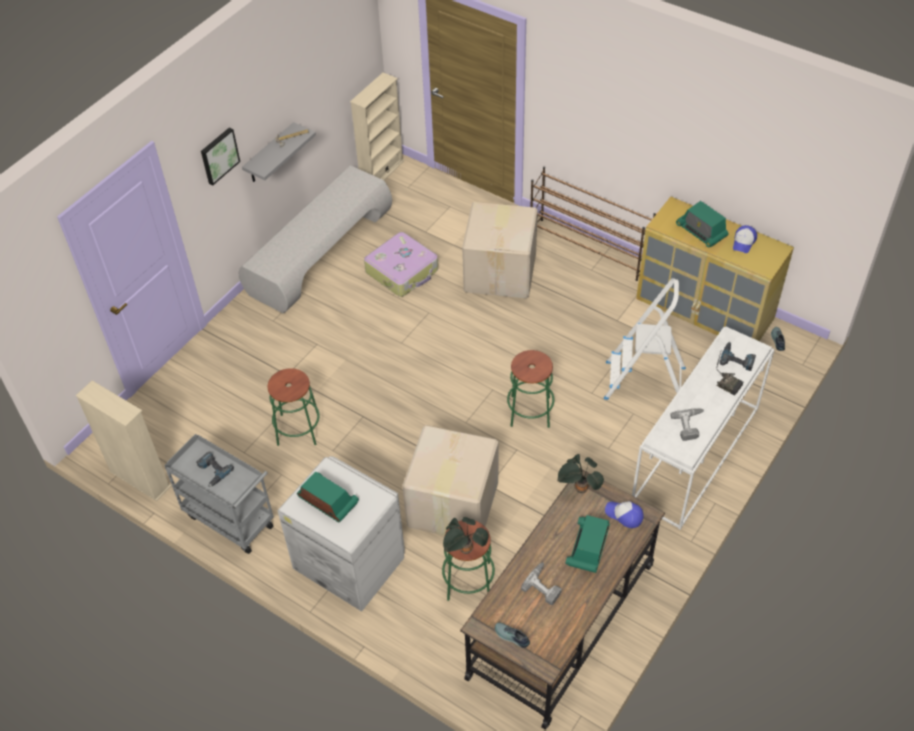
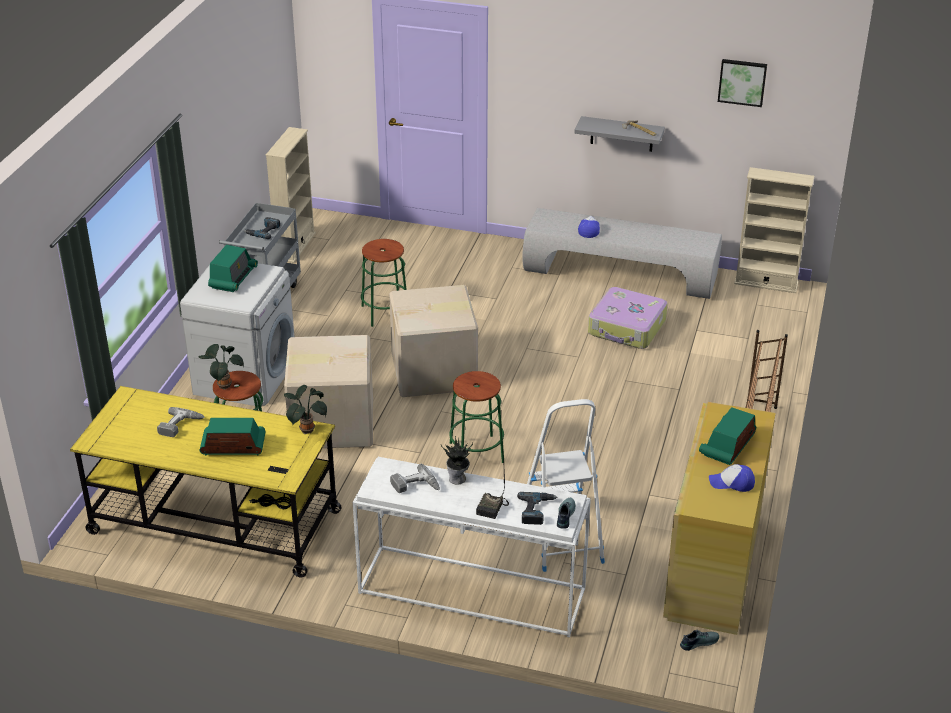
camera: 70 degrees right, 15 degrees down
(219, 155) = (557, 81): picture -> picture (742, 82)
(501, 272) = (670, 394): cardboard box -> cardboard box (435, 372)
(511, 637) = (118, 416): shoe -> shoe (564, 515)
(562, 620) = (215, 522): brown desk -> yellow desk
(624, 515) = (282, 464): cap -> cap (589, 230)
(688, 397) = (458, 479): none -> potted plant

